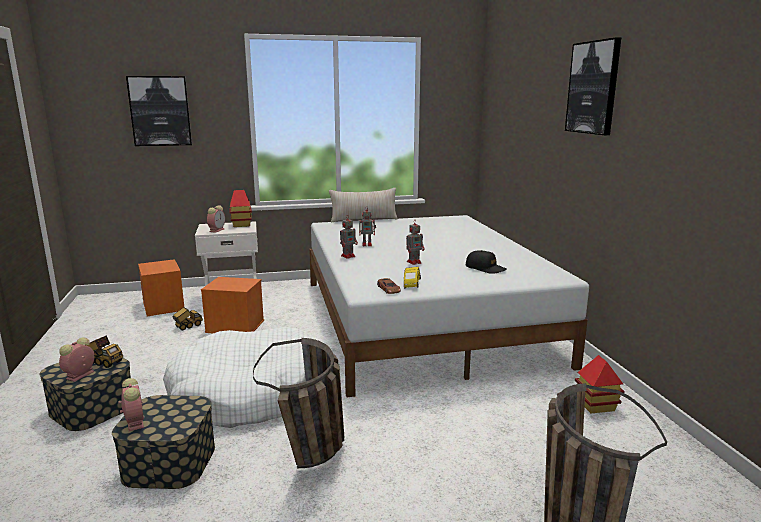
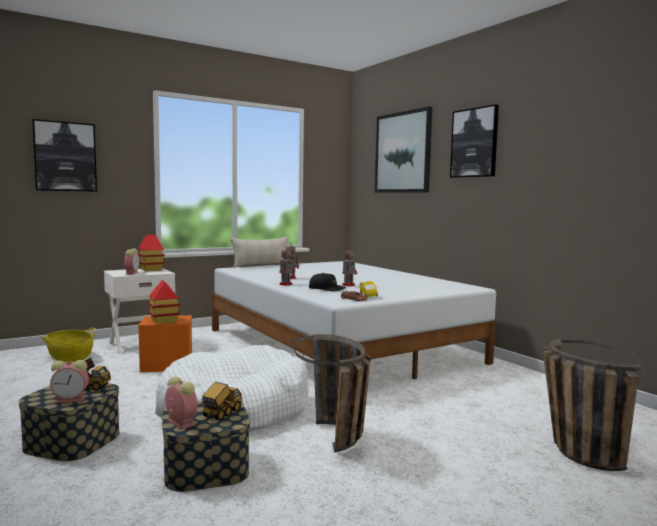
camera: 20 degrees left, 10 degrees down
(79, 376) = (72, 399): alarm clock -> alarm clock turned 105 degrees counterclockwise
(164, 306) = (70, 357): orange storage box -> basket
(188, 326) = (115, 369): toy truck -> toy truck (221, 414)
(485, 268) = (410, 286): black cap -> black cap (327, 289)
(526, 91) = (403, 152): none -> picture
(596, 406) = (523, 383): toy house -> toy house (164, 321)

